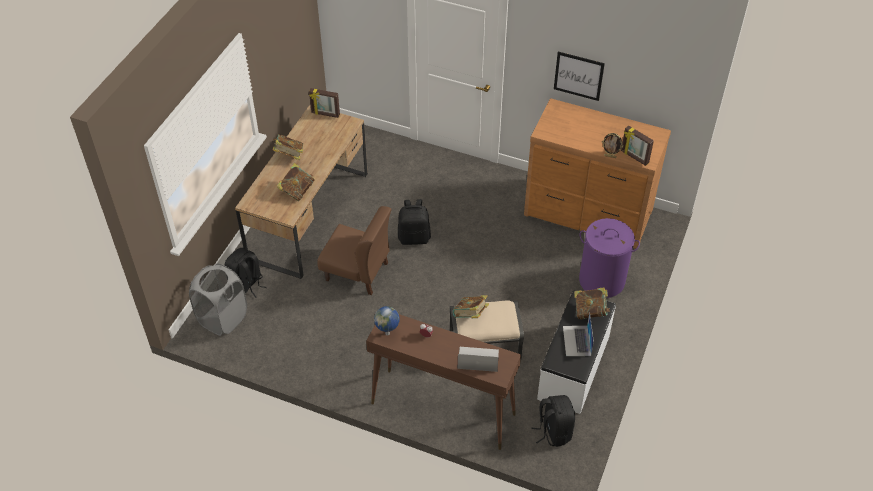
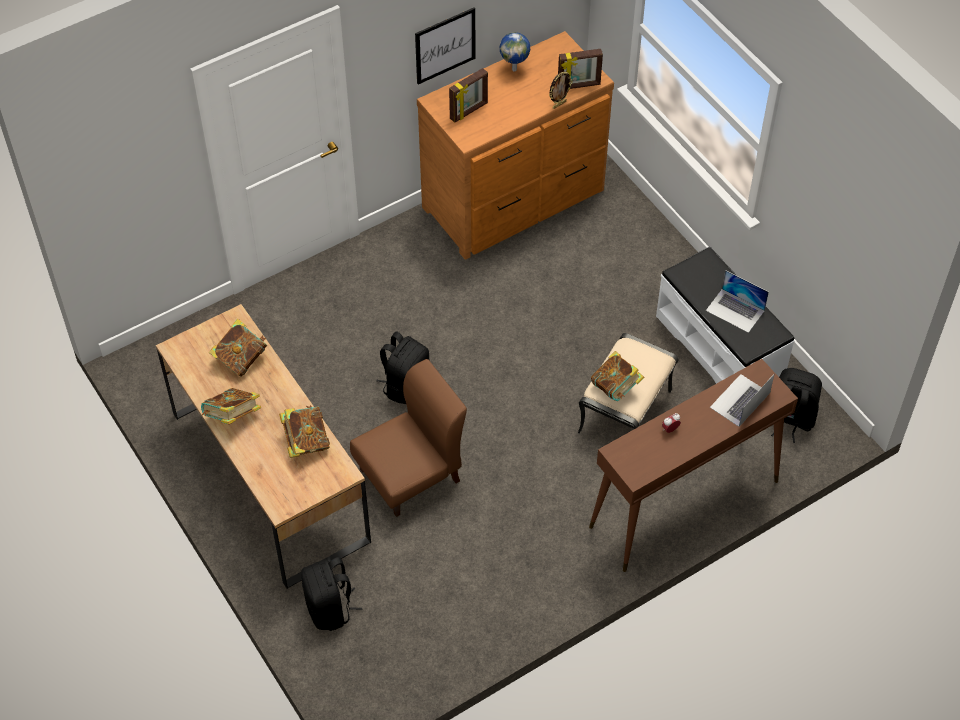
camera: 55 degrees left, 5 degrees up
(223, 318) = (364, 665): grey laundry basket -> none
(325, 114) = (192, 338): picture frame -> picture frame (469, 111)
(388, 333) = (639, 465): globe -> globe (514, 69)
(590, 311) = (704, 274): book -> book (240, 359)
(601, 280) = (621, 249): purple laundry basket -> none

